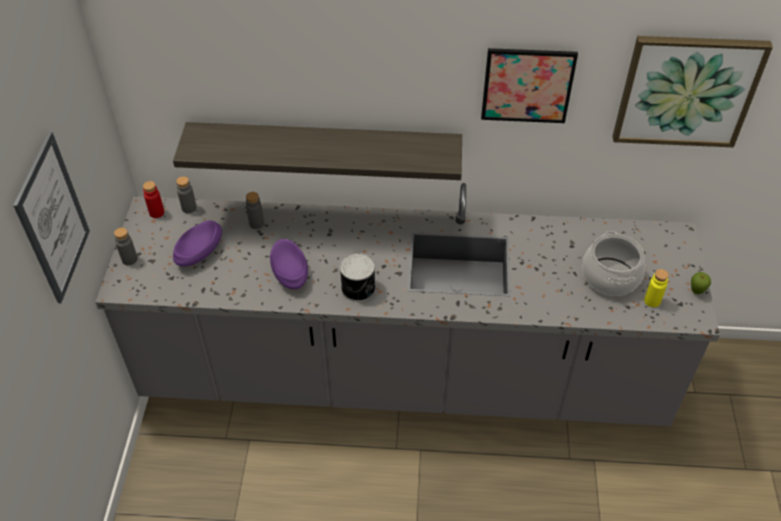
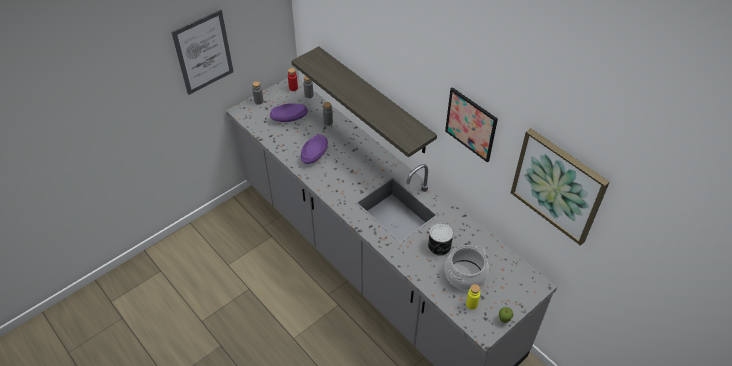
camera: 45 degrees right, 0 degrees up
(359, 288) = (334, 184): can -> can (439, 246)

